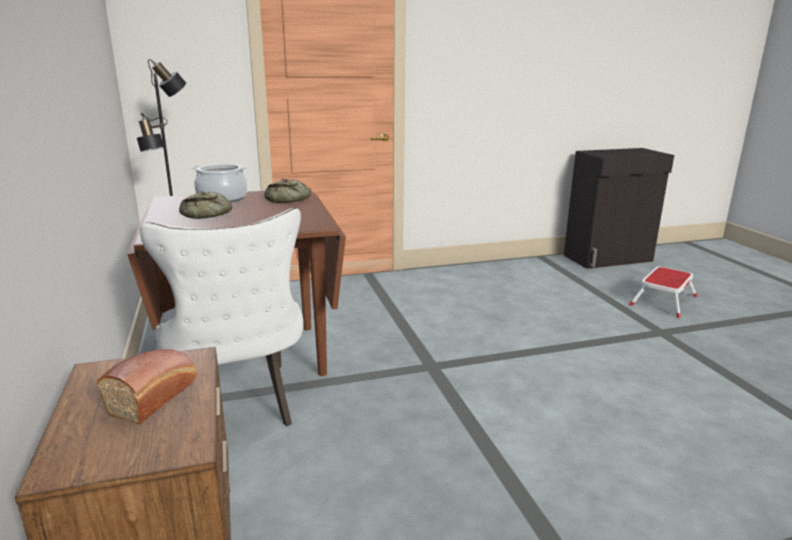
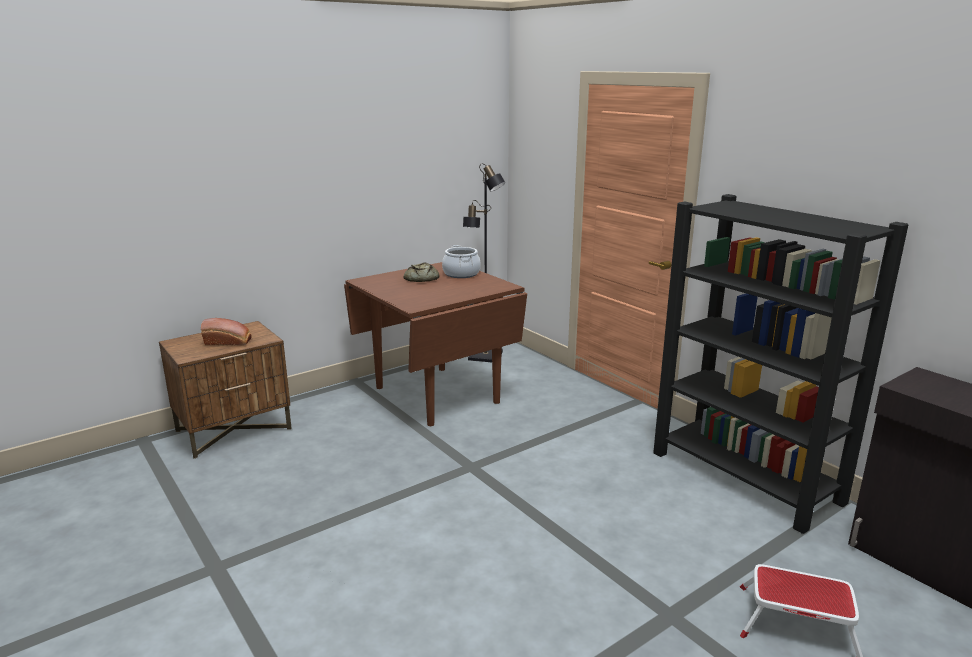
camera: 70 degrees right, 0 degrees up
(240, 405) = (376, 408): white chair -> none
(288, 199) = (479, 288): bread -> none
(504, 271) = (745, 477): none -> black bookcase

